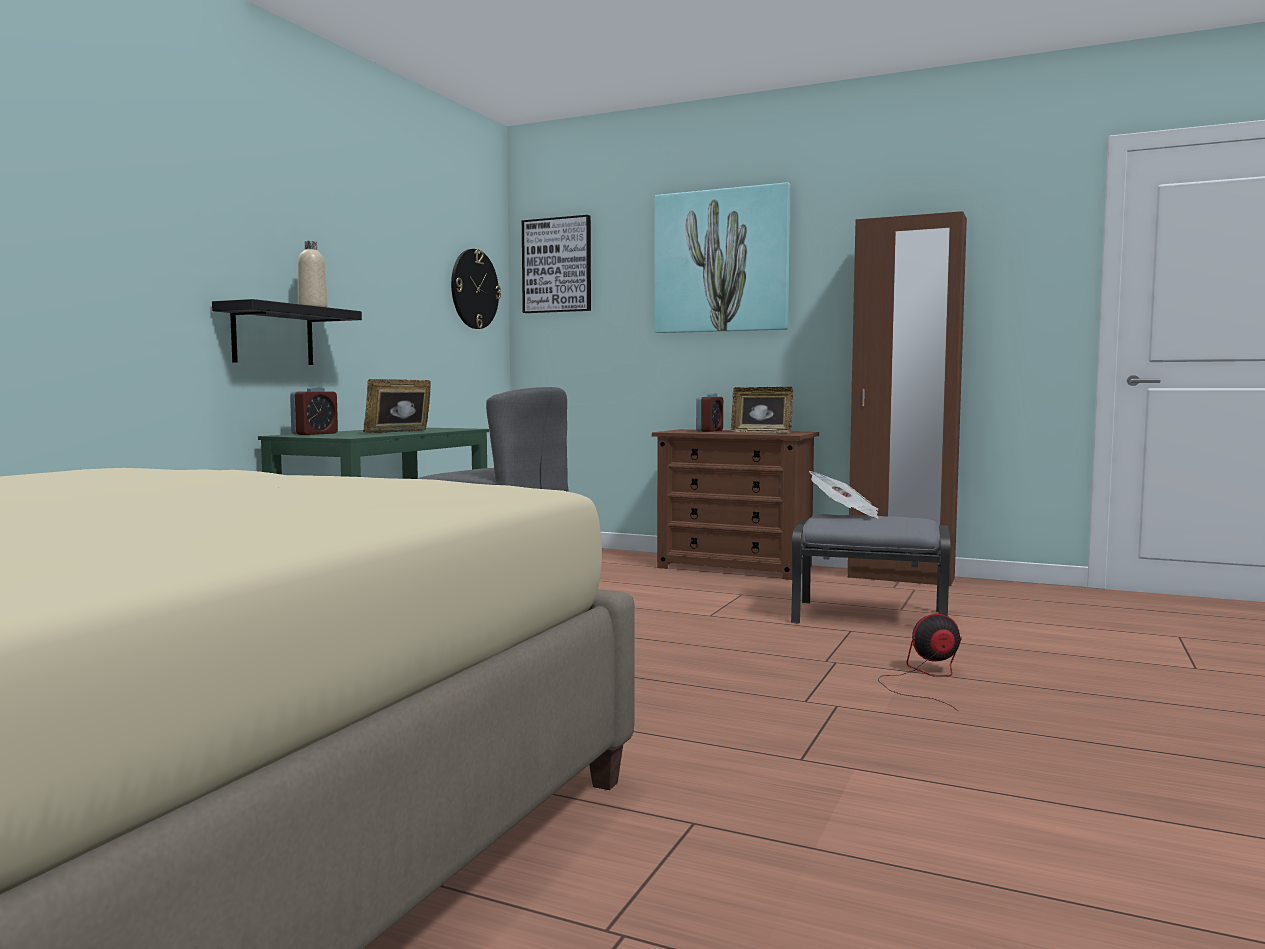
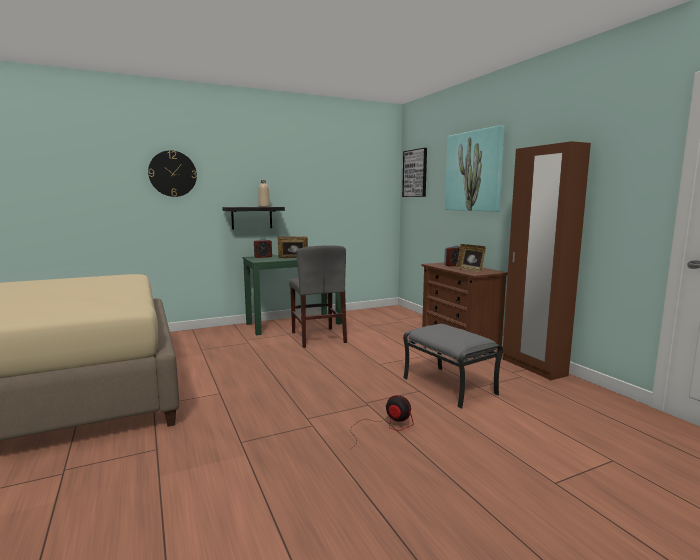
camera: 40 degrees right, 5 degrees up
(474, 289) = (373, 187): wall clock -> wall clock (172, 173)
(845, 515) = (447, 327): newspaper -> none

